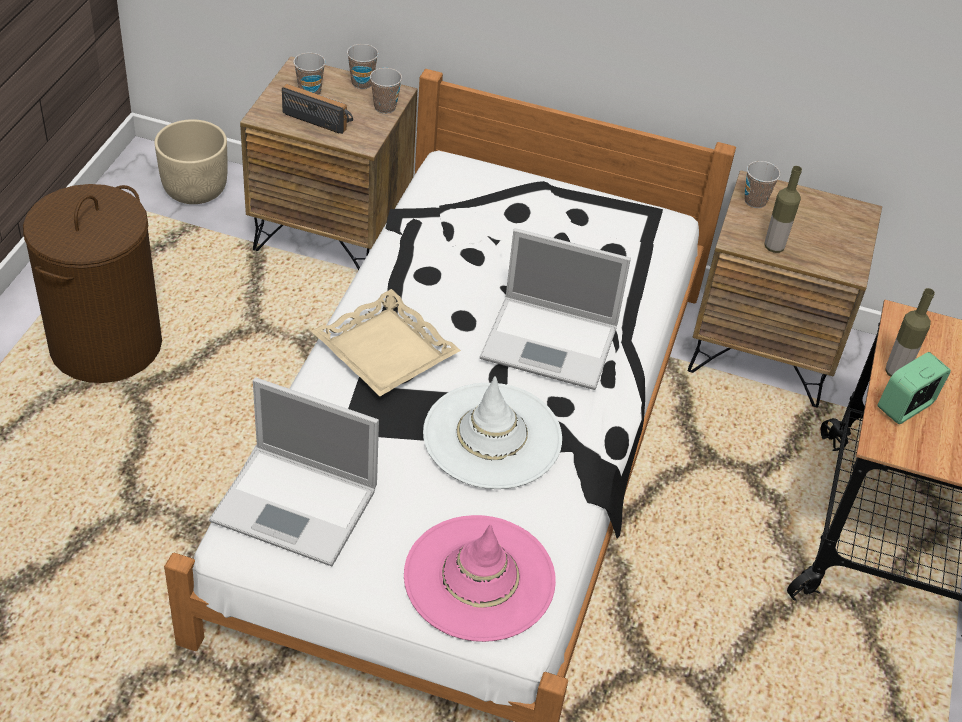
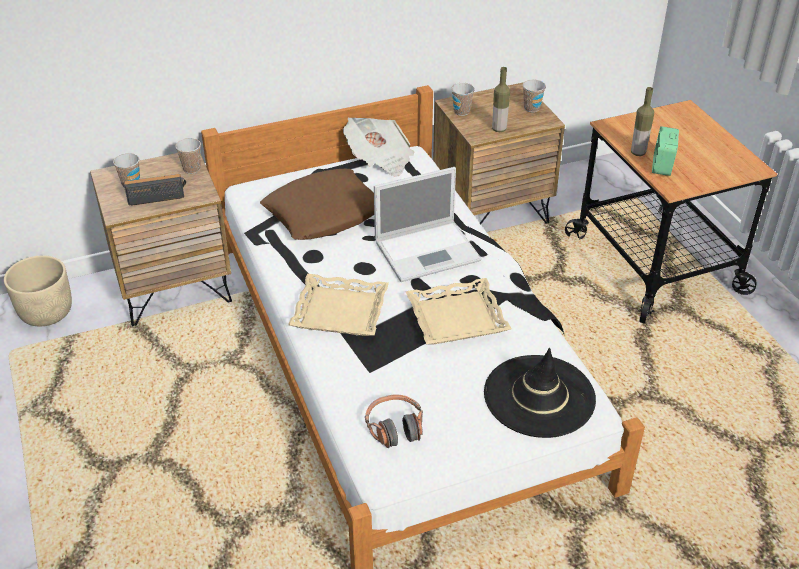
camera: 35 degrees left, 5 degrees down
(105, 345) = (95, 444): brown laundry basket -> none
(297, 505) = (395, 428): laptop -> headphones
(362, 83) = (159, 162): cup -> cup (531, 108)
(479, 578) = (539, 396): pink hat -> black hat
(492, 436) = (457, 319): white hat -> beige tray
(493, 234) = (324, 213): none -> brown pillow
(625, 207) = (379, 158): none -> newspaper

